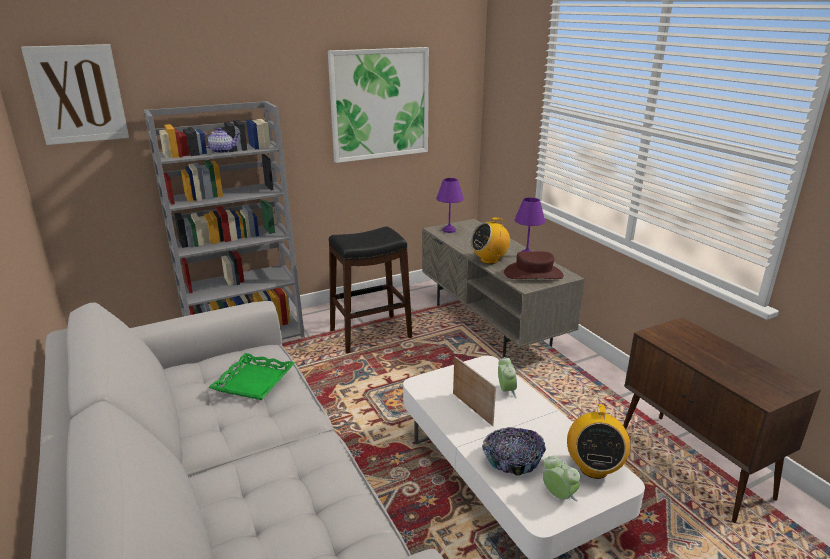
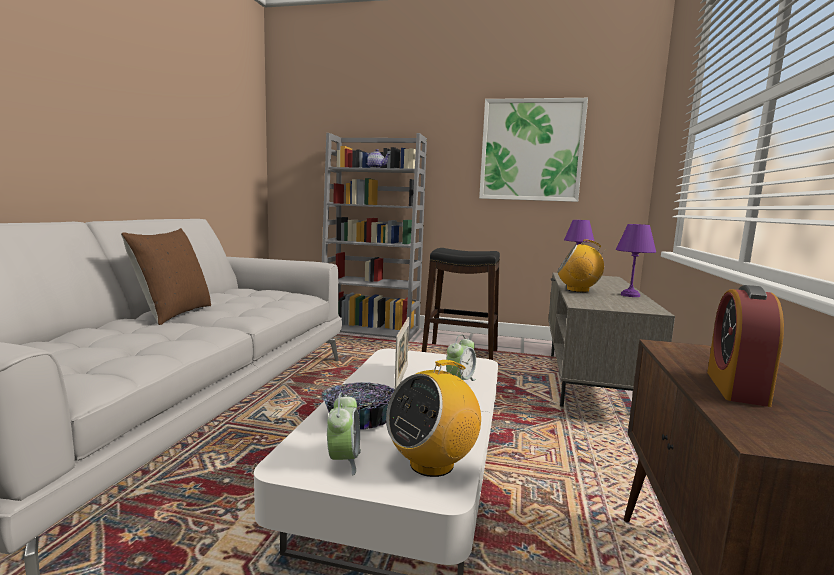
camera: 40 degrees right, 15 degrees down
(78, 94) = (304, 125): picture -> none
(220, 446) = (173, 314): none -> brown pillow
(254, 382) = (261, 301): green tray -> none
(533, 274) = (610, 302): brown hat -> none
(718, 363) = (736, 388): none -> alarm clock

